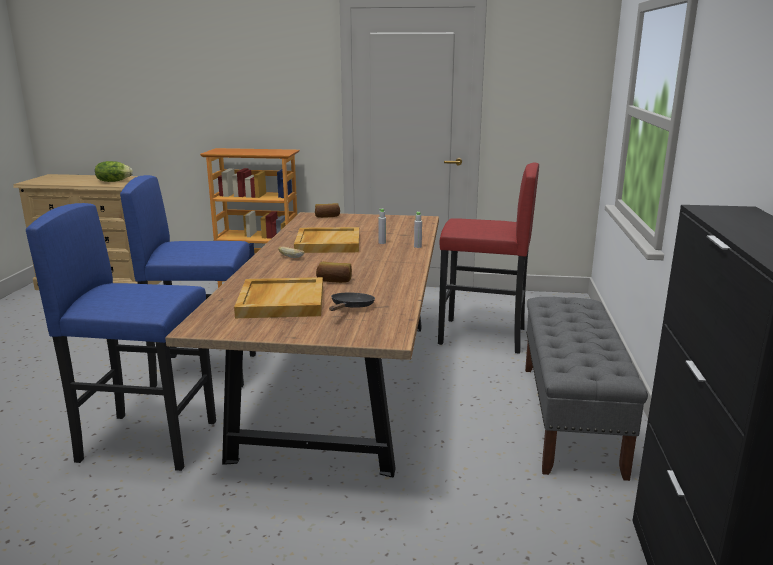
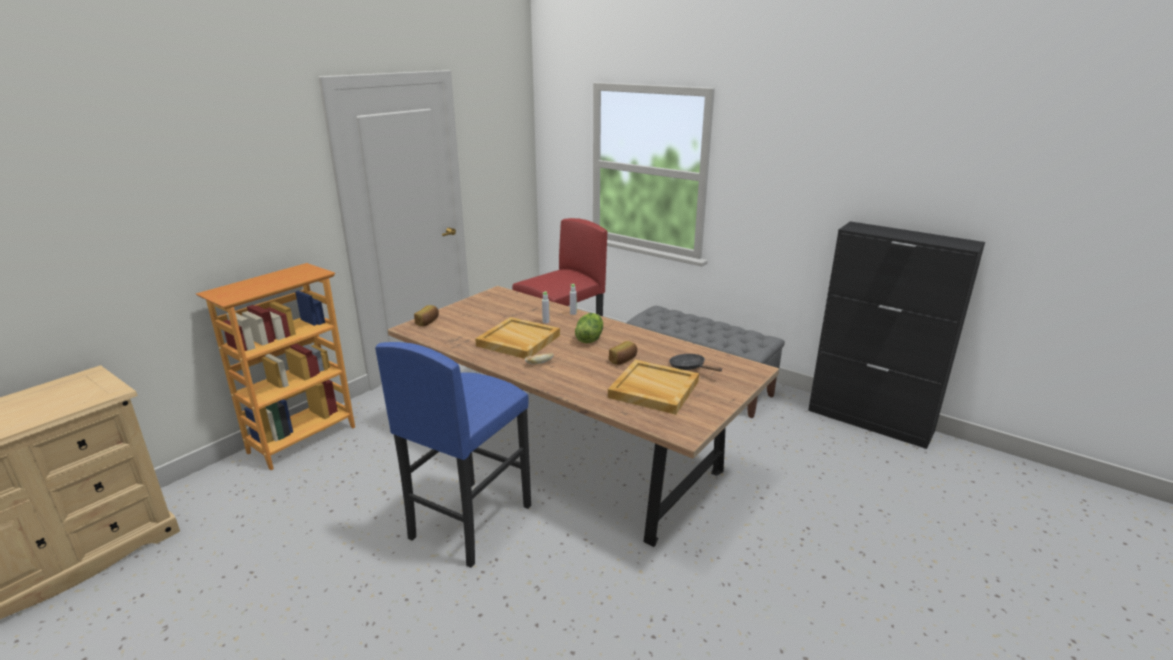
camera: 60 degrees left, 5 degrees up
(113, 181) = (65, 397): lettuce -> lettuce (589, 339)
(148, 440) = (581, 585): blue stool -> none

